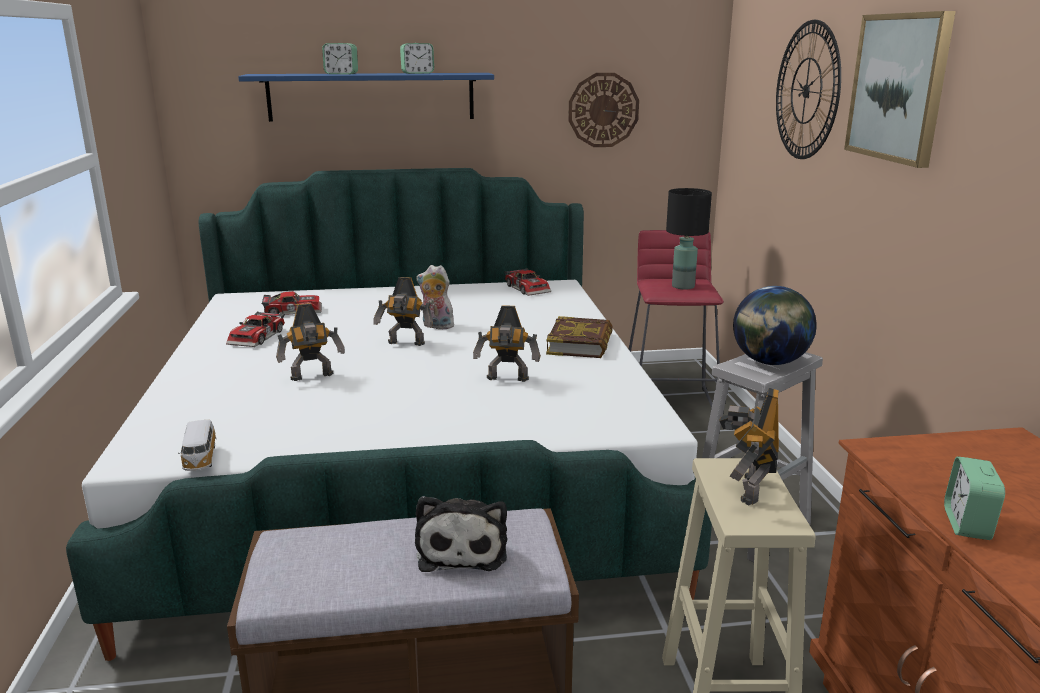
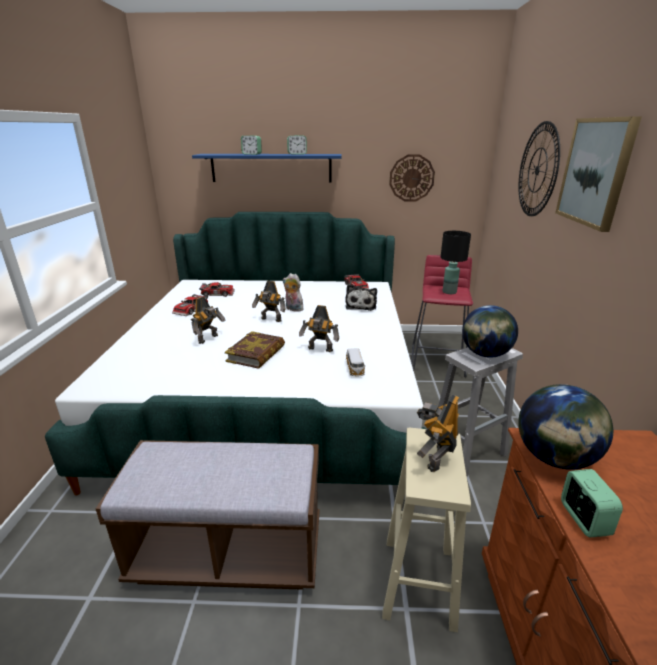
camera: 10 degrees right, 5 degrees up
(200, 459) = (122, 390): toy car -> toy car (355, 369)
(313, 377) = (209, 339): toy robot -> toy robot turned 45 degrees counterclockwise
(462, 549) = (250, 471): plush toy -> plush toy (361, 306)
(580, 344) = (374, 327): book -> book (256, 354)
(910, 466) = (554, 458): none -> globe
(967, 524) = (583, 519): alarm clock -> alarm clock turned 150 degrees clockwise

